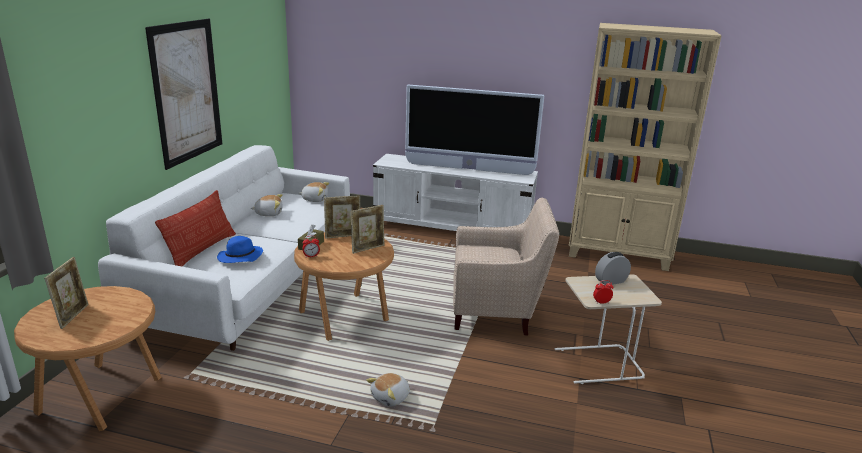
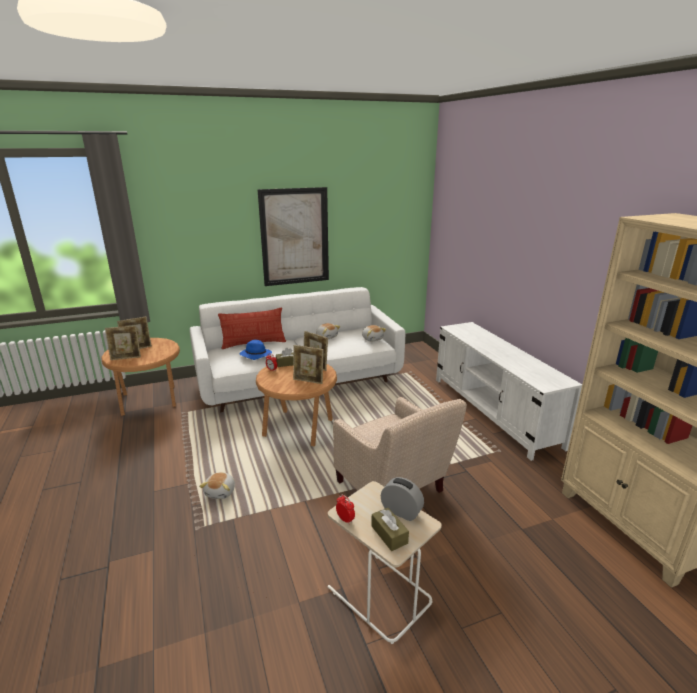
camera: 55 degrees right, 0 degrees up
(90, 331) = (126, 358): none -> picture frame
(391, 398) = (221, 492): plush toy -> plush toy turned 90 degrees counterclockwise
(469, 169) = (511, 357): television -> none
(631, 294) = (389, 534): none -> brown tissue box

